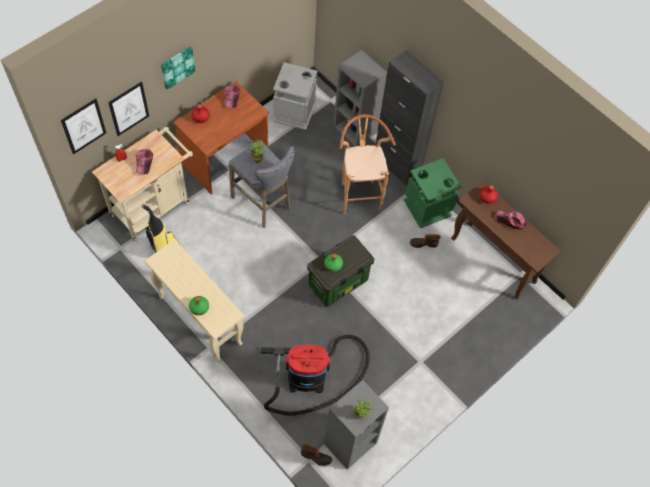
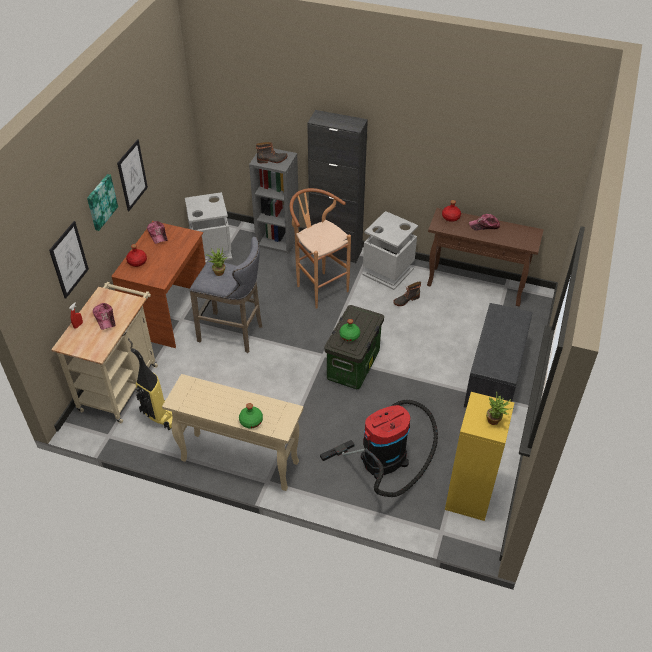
camera: 25 degrees left, 15 degrees down
(84, 126) = (32, 285): picture -> picture (132, 175)
(316, 457) = (446, 526): boot -> boot (272, 160)
(350, 444) = (469, 496): grey bookcase -> yellow bookcase
(427, 207) = (387, 272): green trash can -> grey trash can
(445, 355) = (495, 377): none -> grey bench

